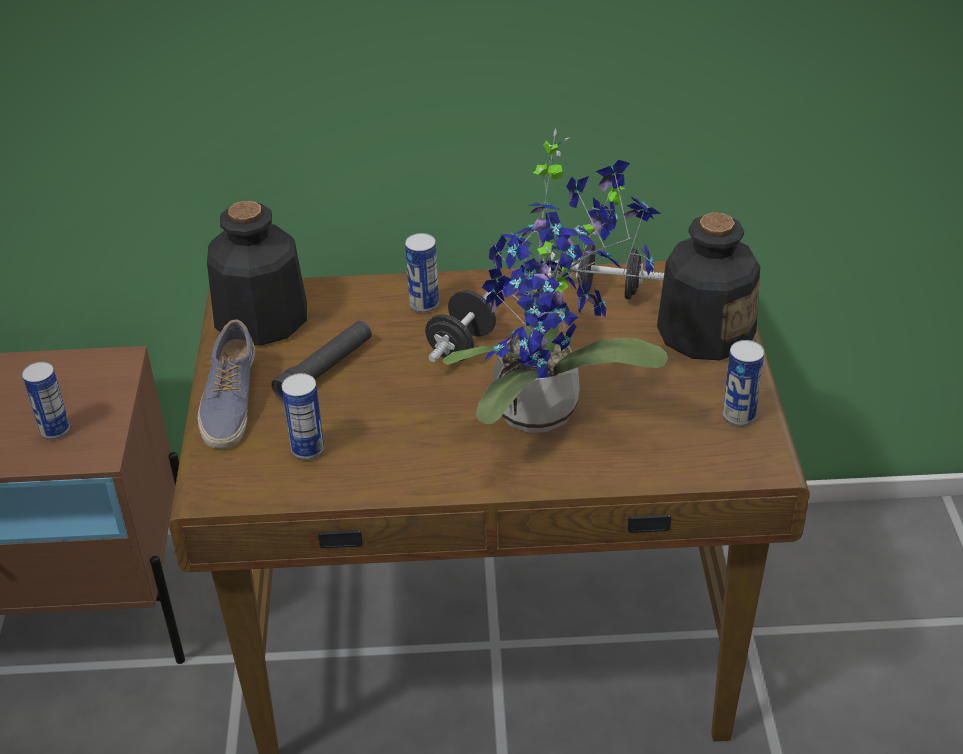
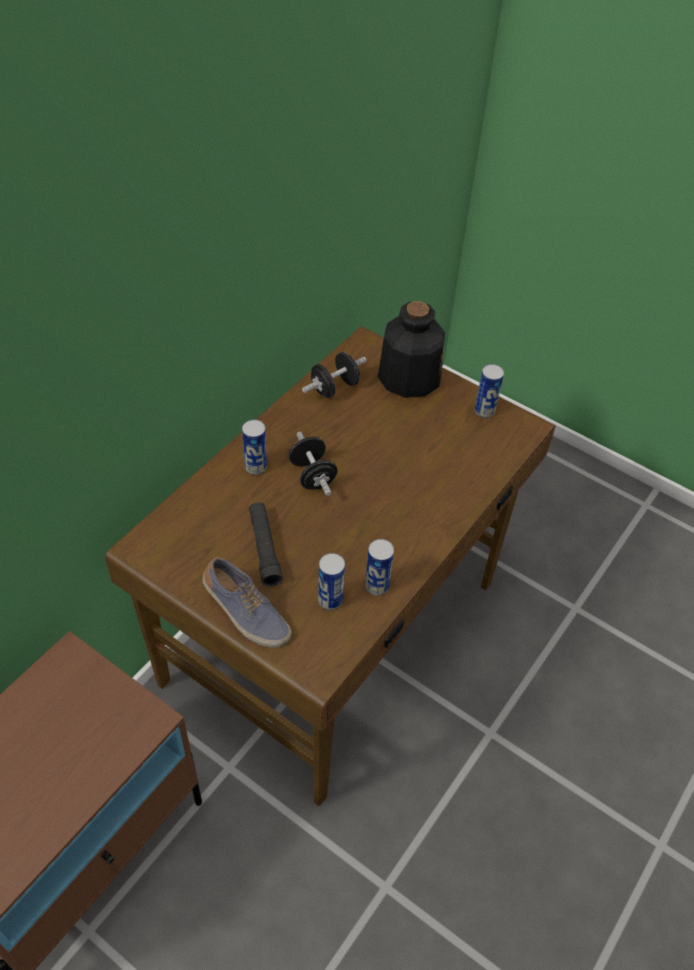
camera: 55 degrees left, 10 degrees up
(55, 430) = (101, 732): can -> can (377, 586)
(260, 319) = (177, 549): bottle -> none
(548, 409) = (404, 476): potted plant -> none

